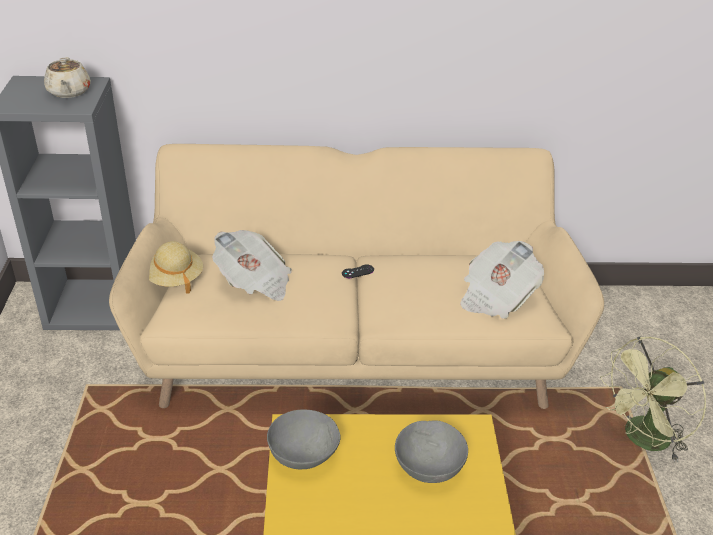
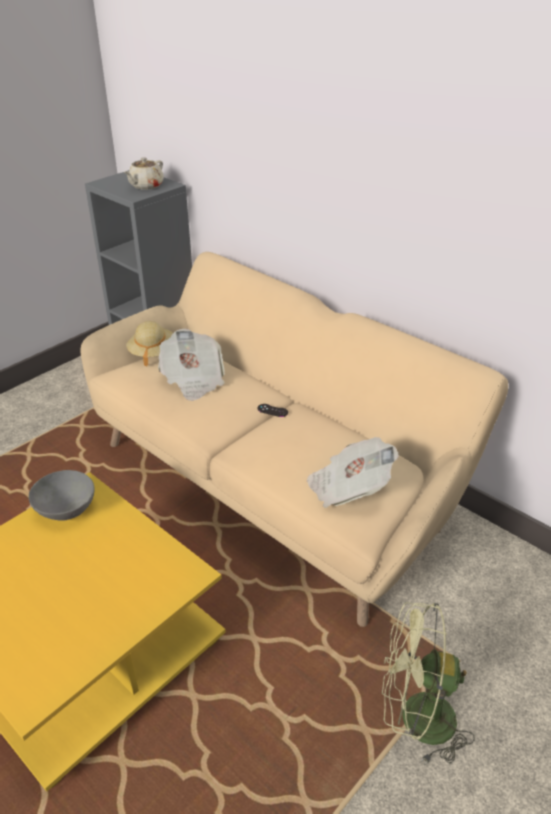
camera: 45 degrees right, 0 degrees up
(428, 467) = (122, 576): grey bowl -> none

